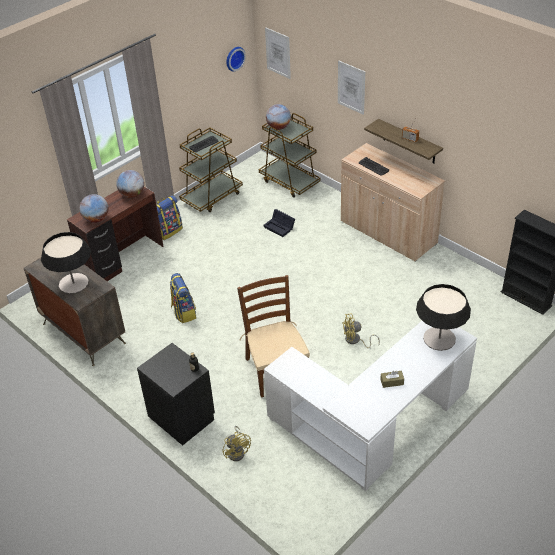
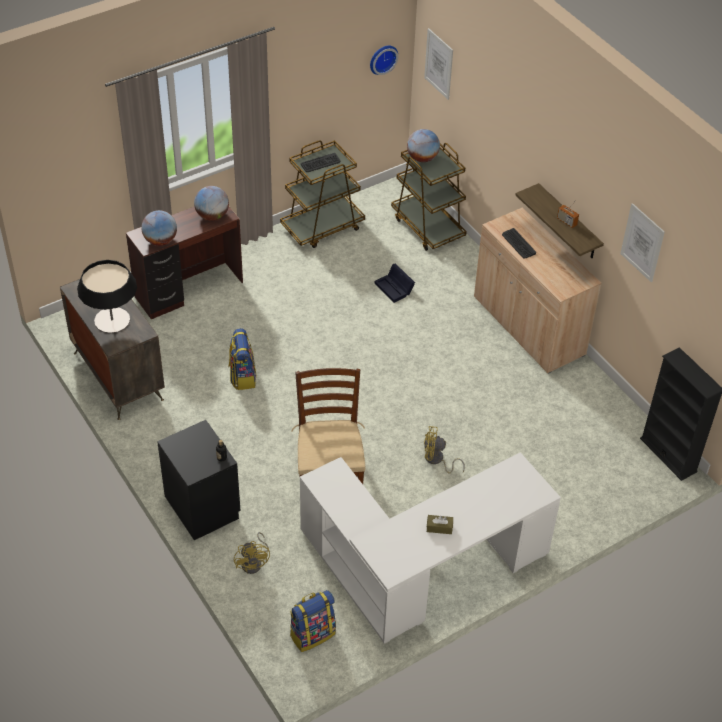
camera: 10 degrees right, 5 degrees up
(168, 231) = (255, 263): backpack -> backpack (312, 634)
(351, 87) = (513, 135): picture -> picture (642, 242)
(439, 338) = (515, 488): table lamp -> none

